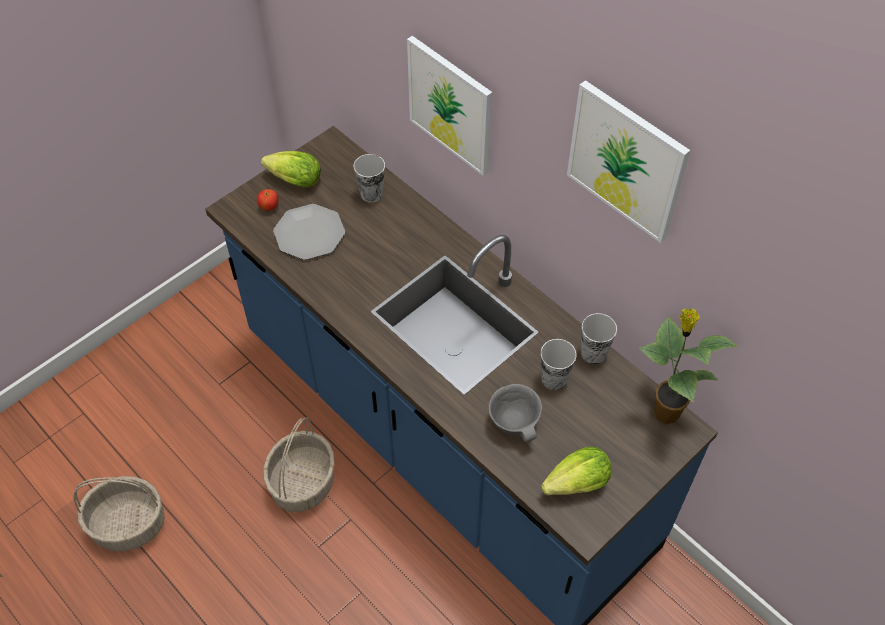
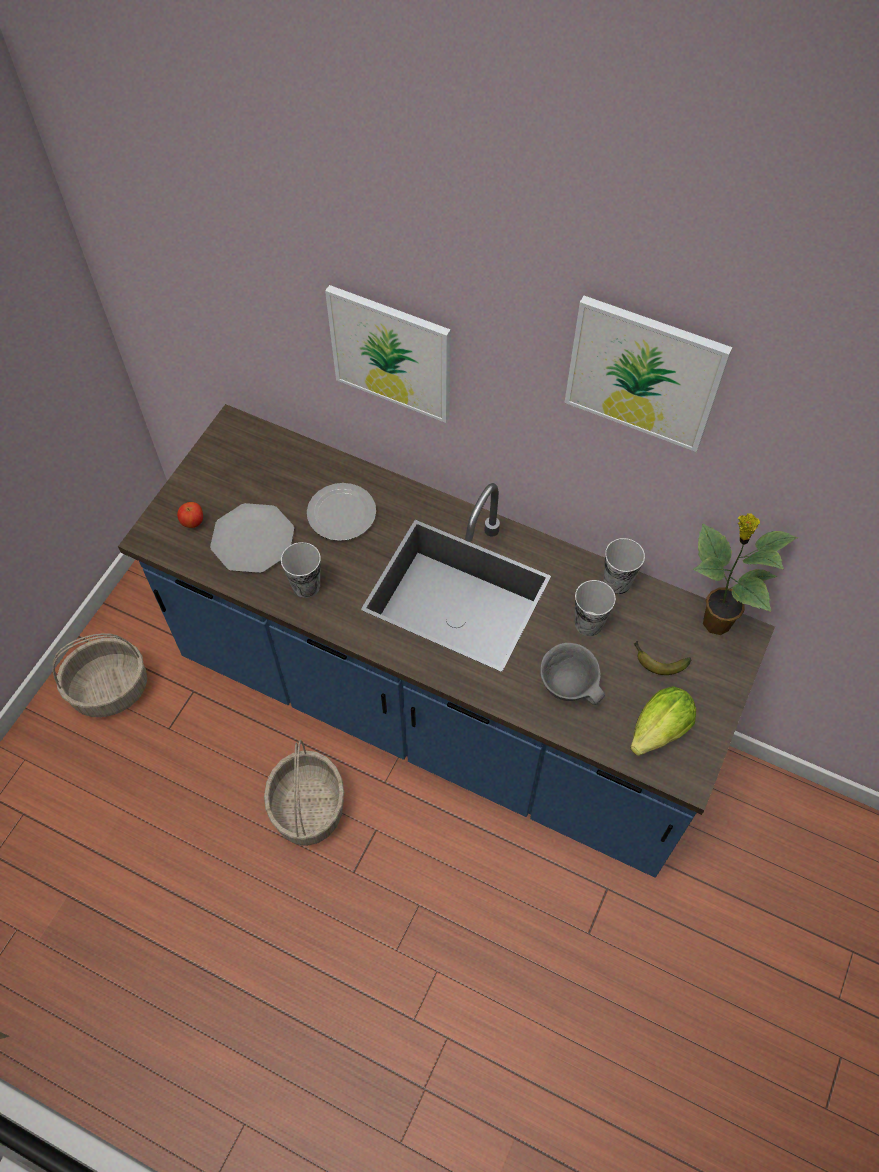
camera: 20 degrees left, 5 degrees up
(130, 524) = (132, 922): basket -> basket (111, 688)
(292, 180) = (205, 482): lettuce -> none
(371, 194) = (303, 472): cup -> cup (306, 586)
(387, 233) = (341, 513): none -> plate
(600, 427) = (657, 661): none -> banana

